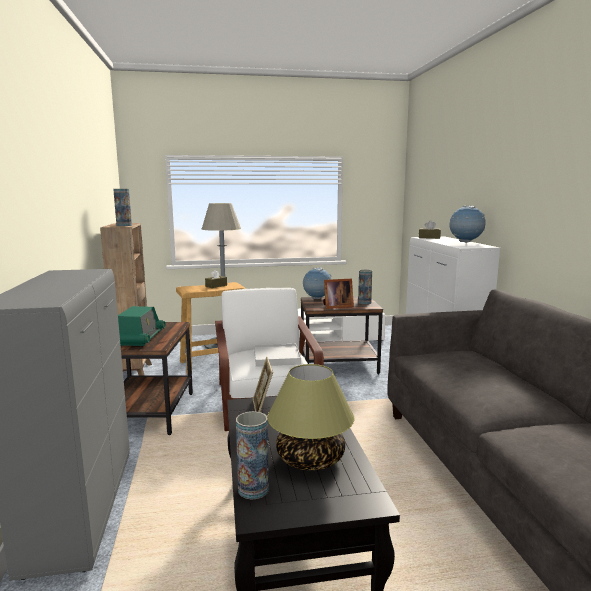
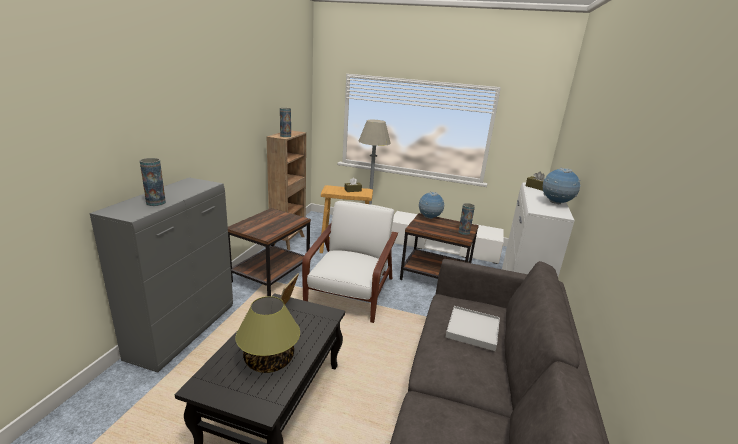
camera: 25 degrees right, 10 degrees up
(141, 338) = (265, 226): radio -> none
(253, 489) = (214, 368): vase -> vase (156, 203)
(277, 357) = (353, 265): white tray -> white tray (472, 330)
(336, 306) = (434, 230): picture frame -> none

